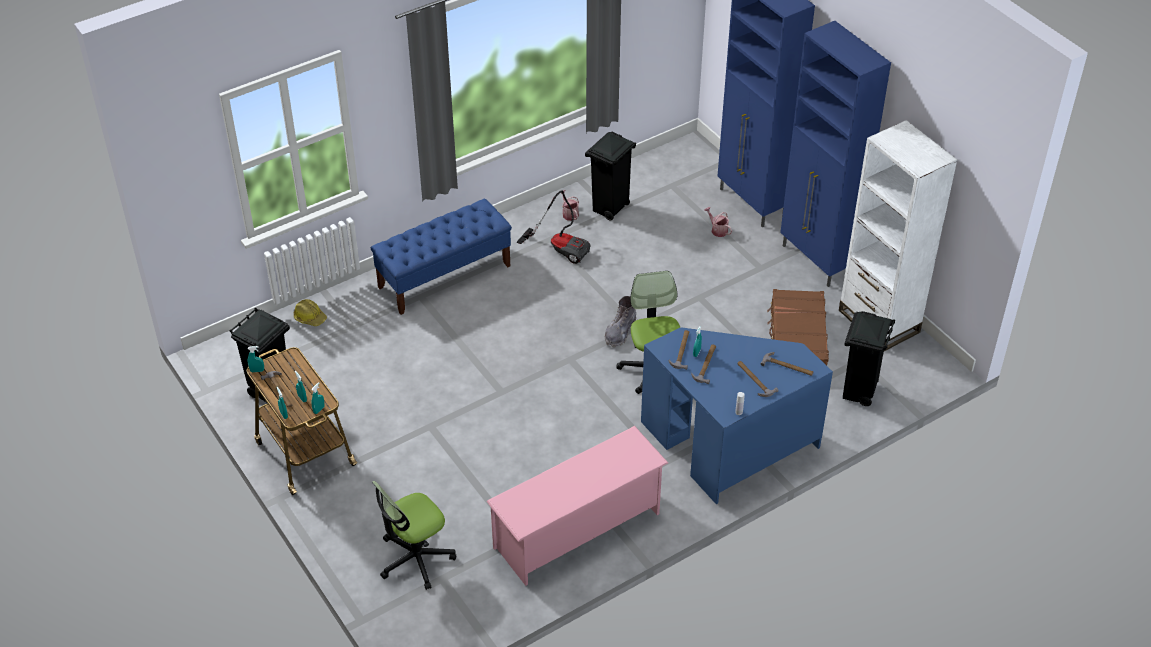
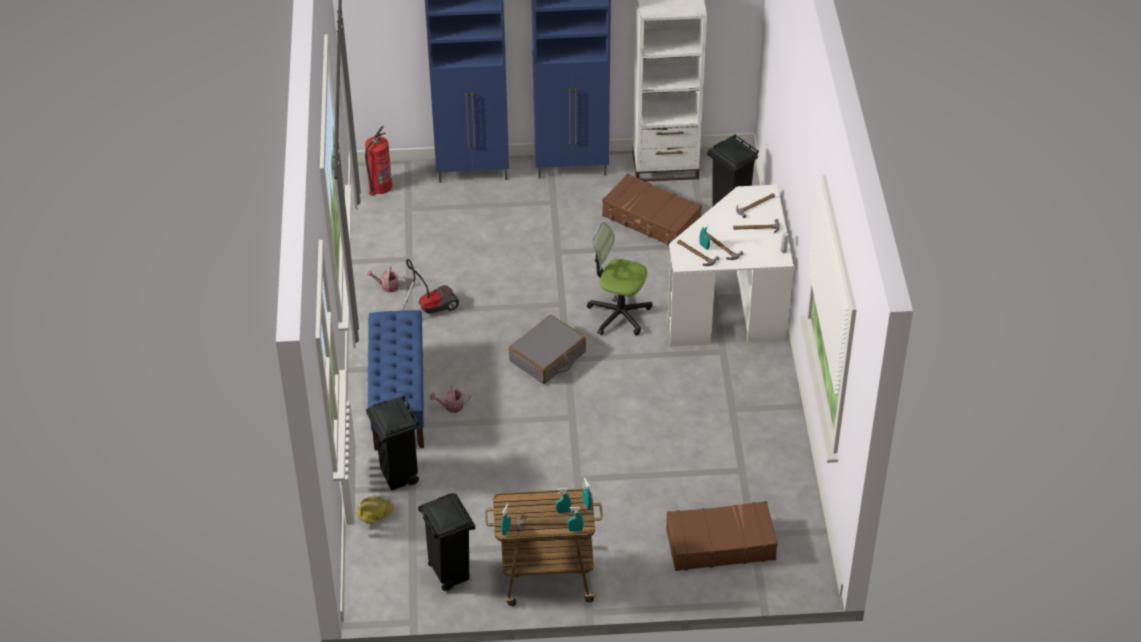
camera: 60 degrees left, 0 degrees up
(415, 558) = (720, 543): office chair -> brown suitcase
(562, 346) = (548, 357): none -> grey suitcase
(578, 530) = (758, 431): pink shoe rack -> none
(609, 209) = (404, 259): black trash can -> black trash can (399, 476)
(620, 332) = (560, 316): grey boot -> none
(683, 158) = (379, 186): none -> fire extinguisher
(717, 230) = (487, 206): watering can -> watering can (451, 406)
(728, 445) = (731, 307): blue desk -> white desk

